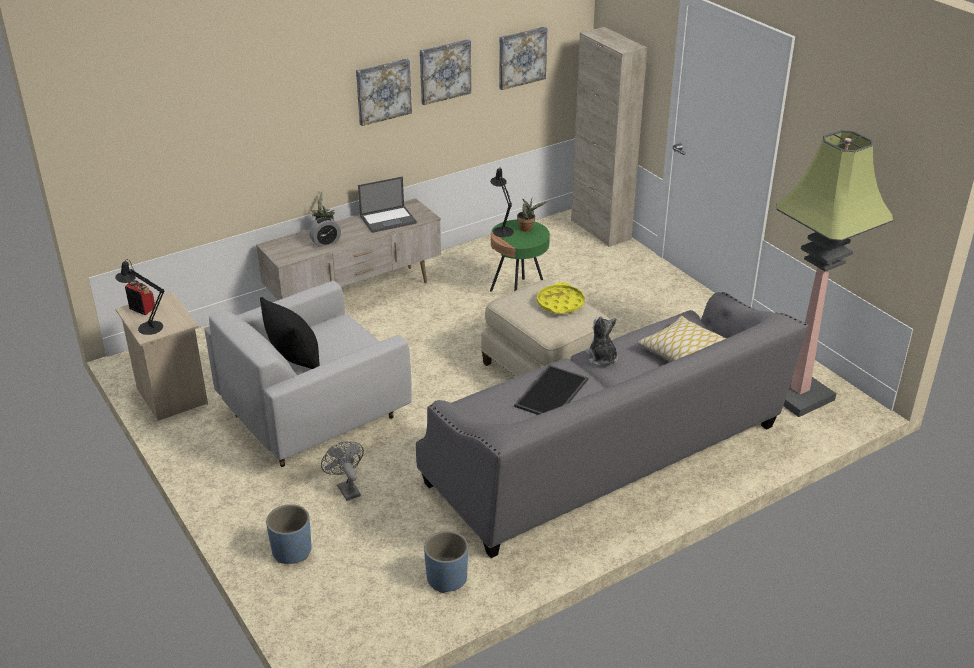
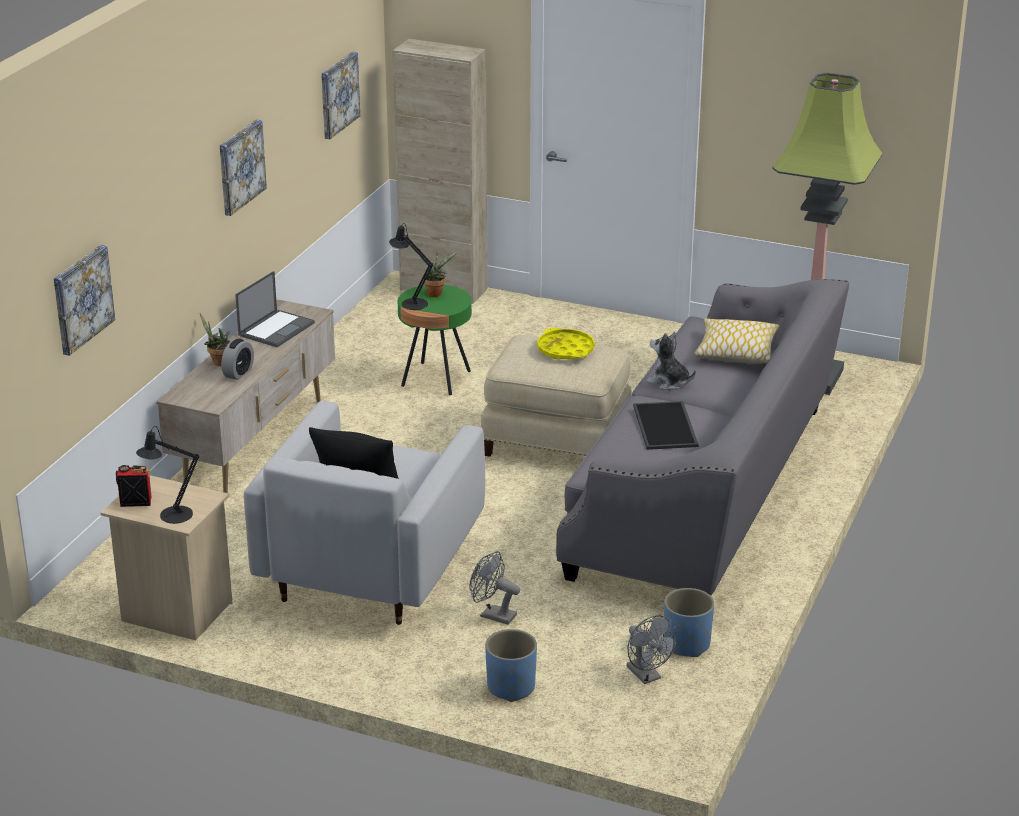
camera: 35 degrees left, 5 degrees down
(389, 590) = (647, 676): none -> grey fan
(444, 71) = (284, 128): picture -> picture (82, 299)

